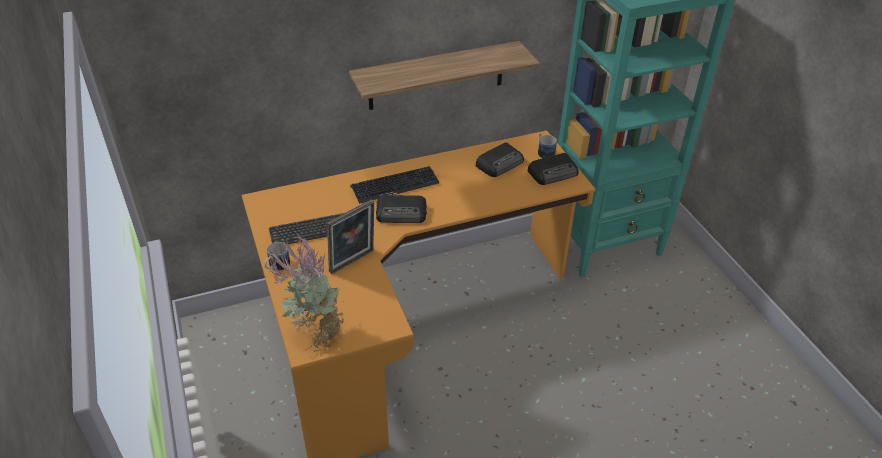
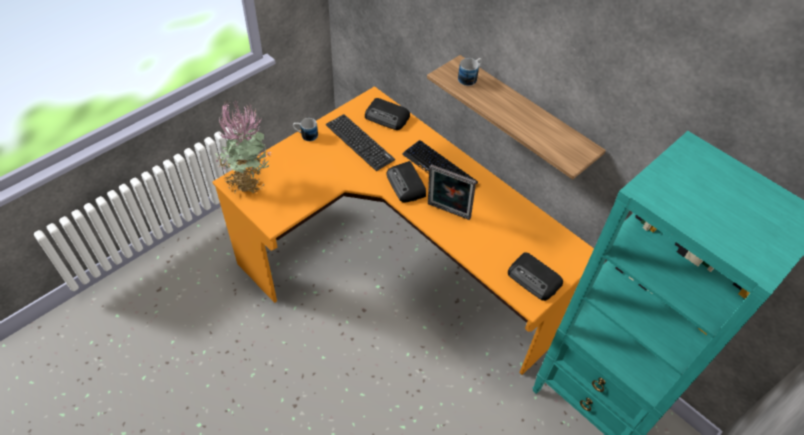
camera: 65 degrees right, 10 degrees up
(353, 262) = (331, 176): picture frame -> picture frame (448, 212)
(500, 163) = (520, 232): radio -> radio (387, 117)
(544, 152) = (563, 263): mug -> mug (470, 78)

